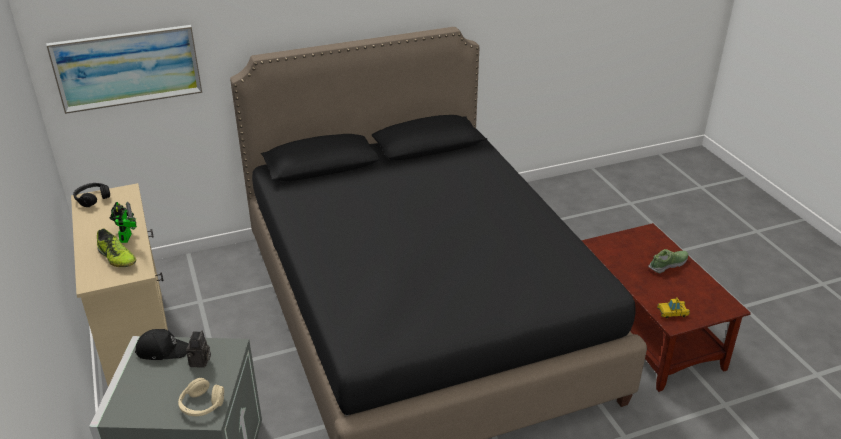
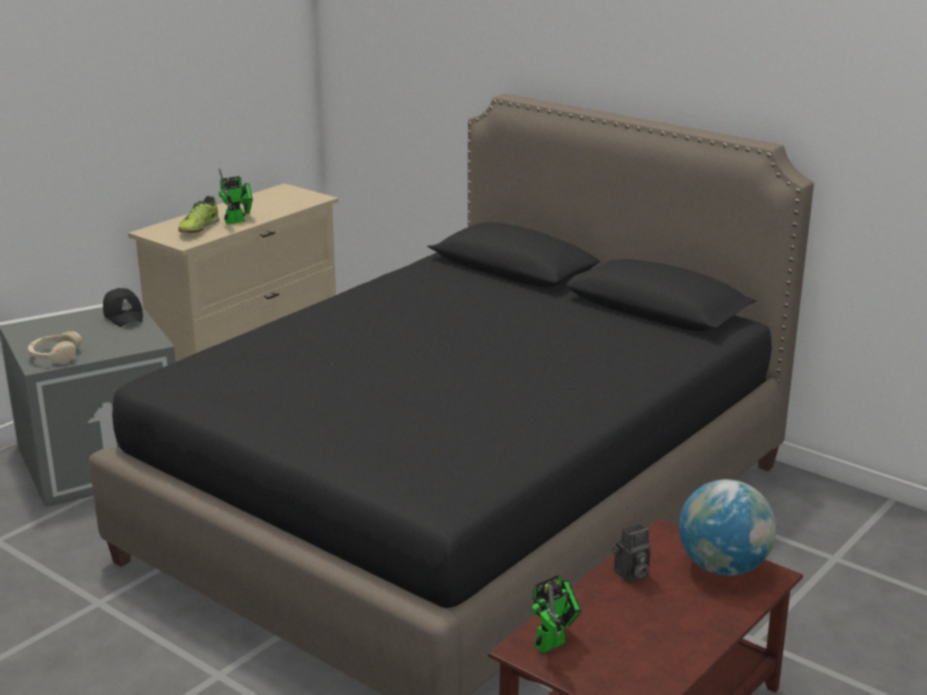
camera: 60 degrees right, 10 degrees down
(92, 198) = (287, 191): black headphones -> none
(127, 67) = (391, 66): picture -> none
(200, 362) = (118, 336): camera -> camera (631, 575)
(636, 240) = (723, 567): none -> globe
(668, 265) = (688, 613): shoe -> none
(672, 312) = (554, 642): toy car -> toy robot

